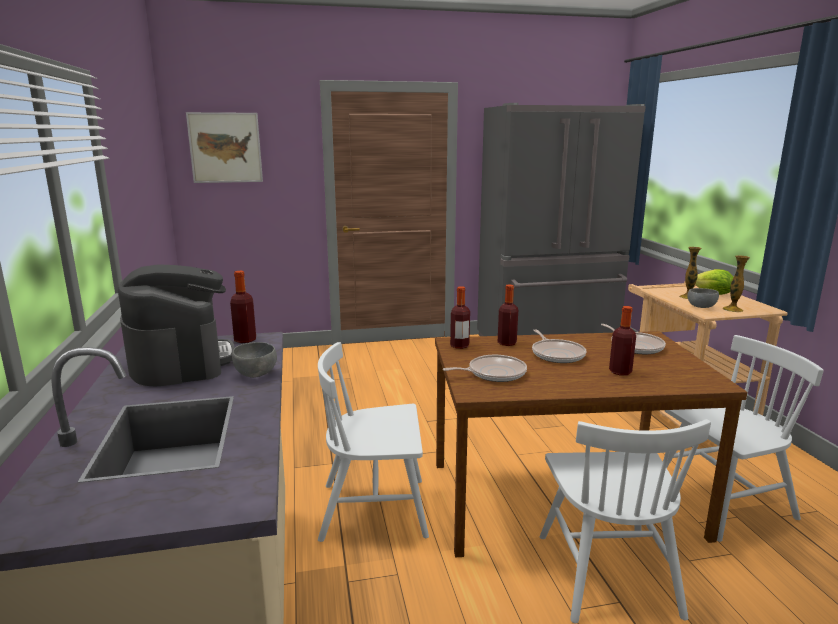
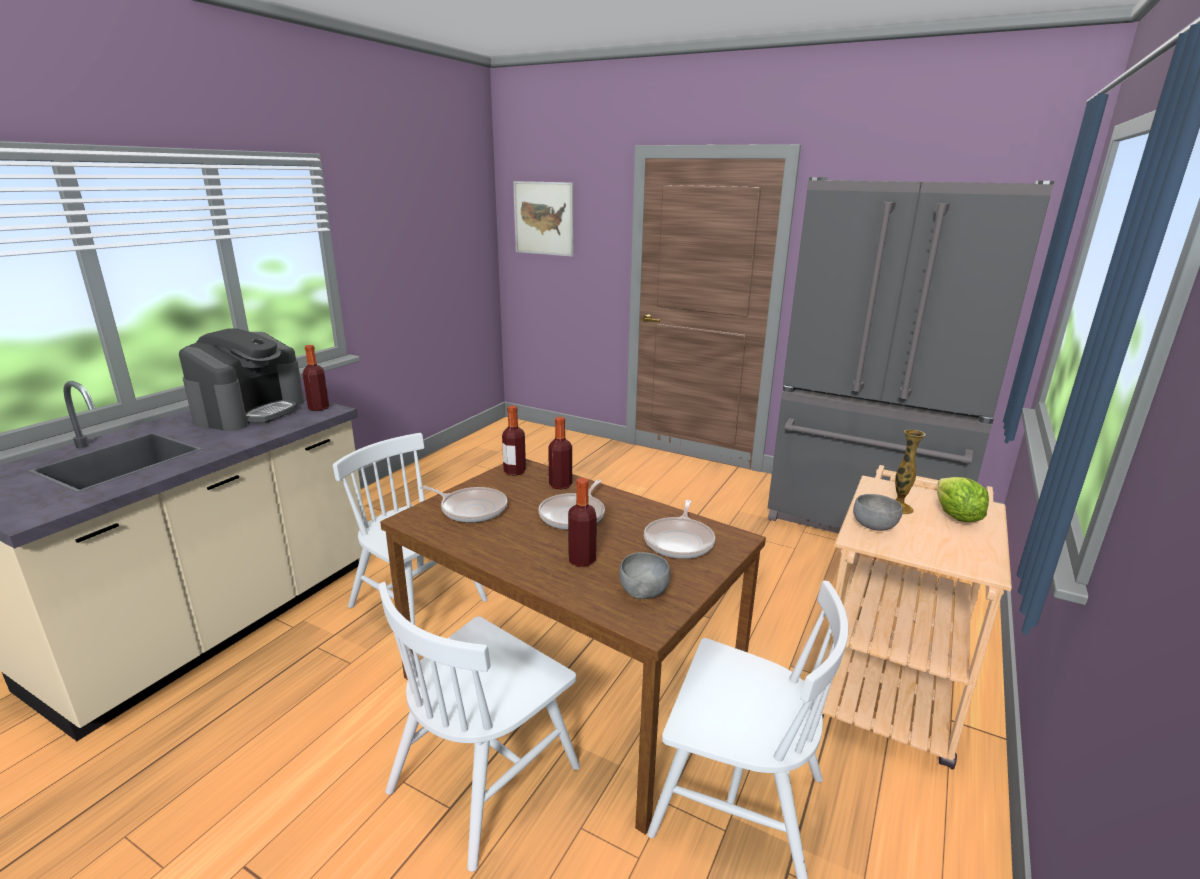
camera: 40 degrees right, 5 degrees up
(256, 374) = (253, 437): grey bowl -> grey bowl (644, 592)
(732, 309) = (915, 547): vase -> none

